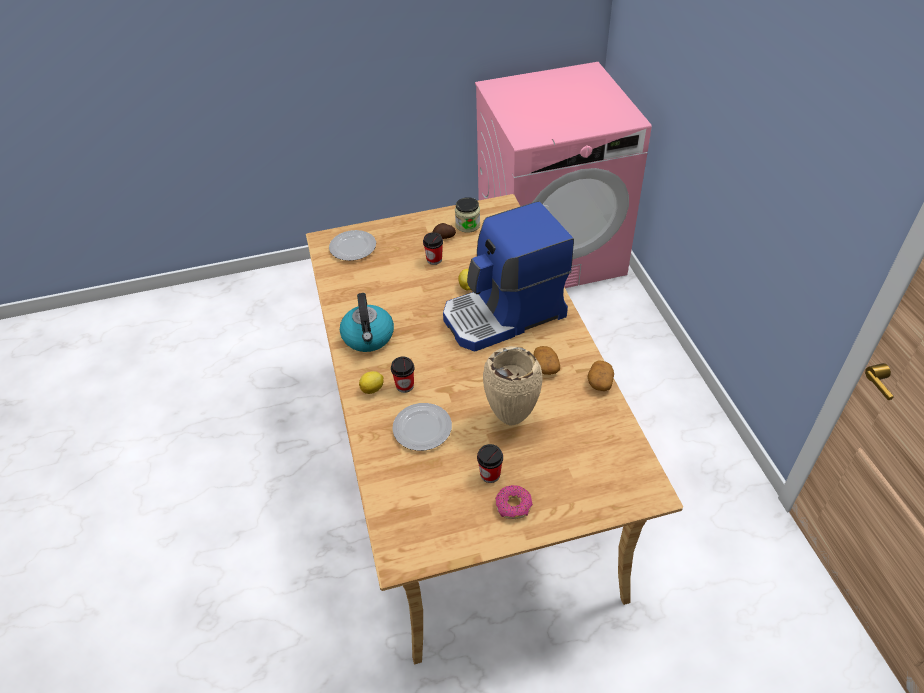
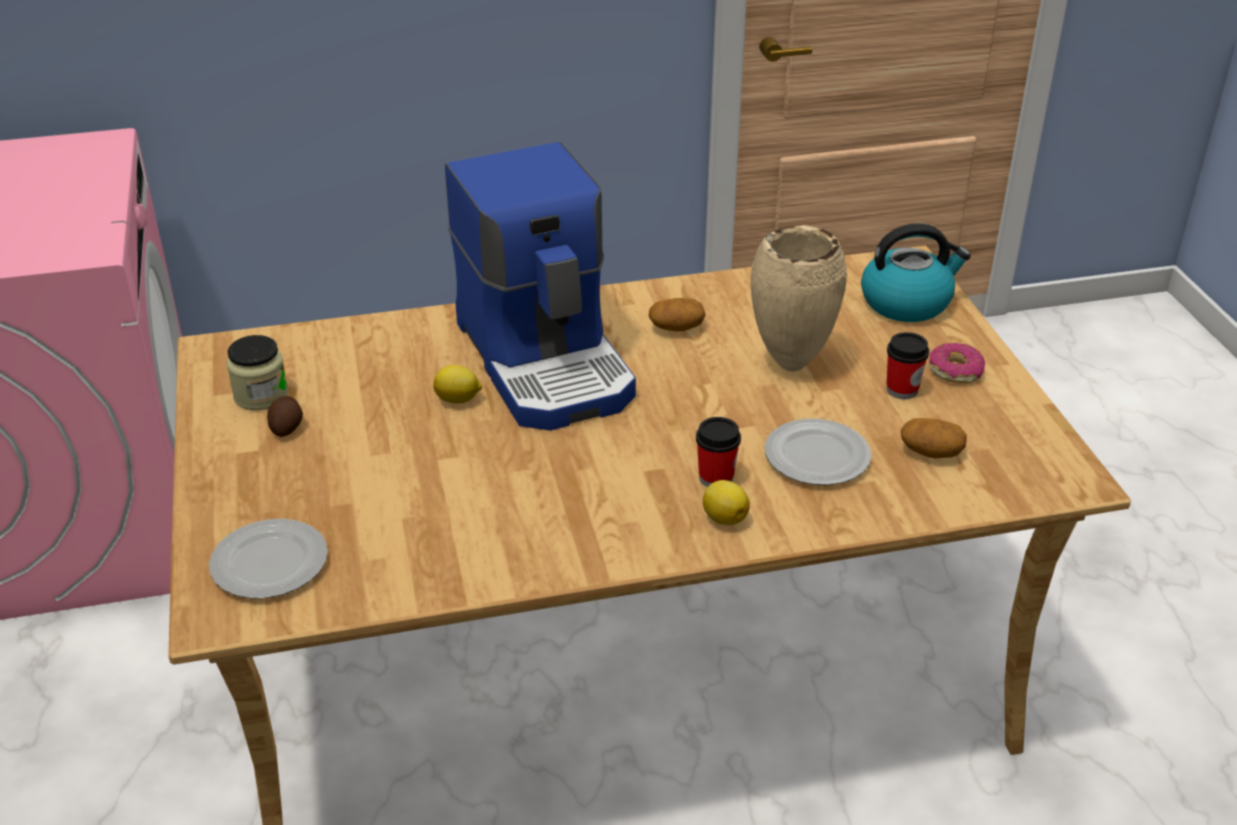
camera: 90 degrees left, 10 degrees down
(368, 337) = (581, 528): kettle -> kettle (907, 302)
(434, 259) = (359, 441): cup -> none
(599, 382) = (711, 283): potato -> potato (930, 452)

